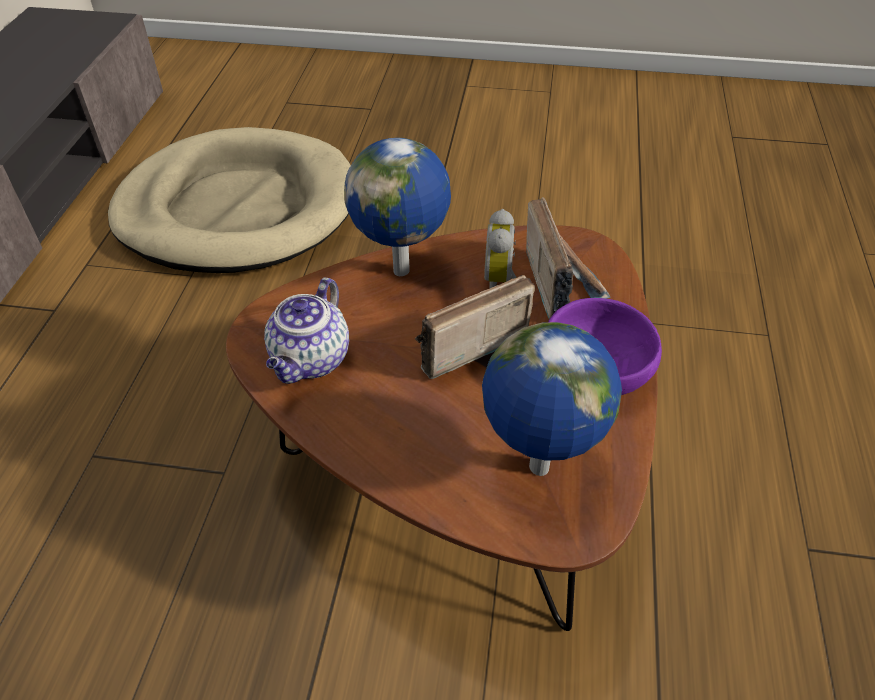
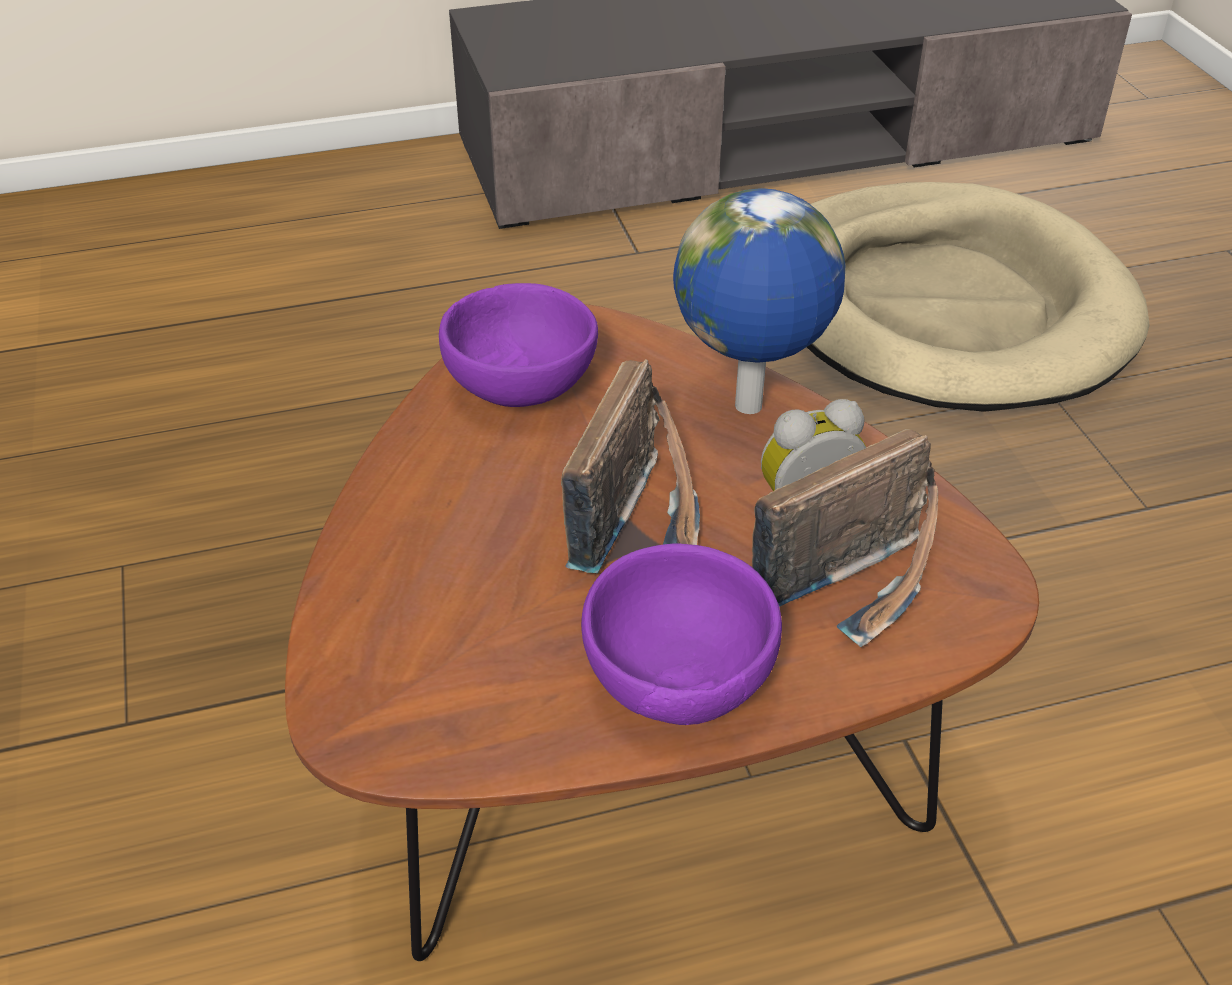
camera: 65 degrees right, 5 degrees down
(311, 361) = (518, 386): teapot -> purple bowl
(463, 344) = (641, 512): radio -> radio turned 75 degrees clockwise
(537, 469) = (445, 658): globe -> none

